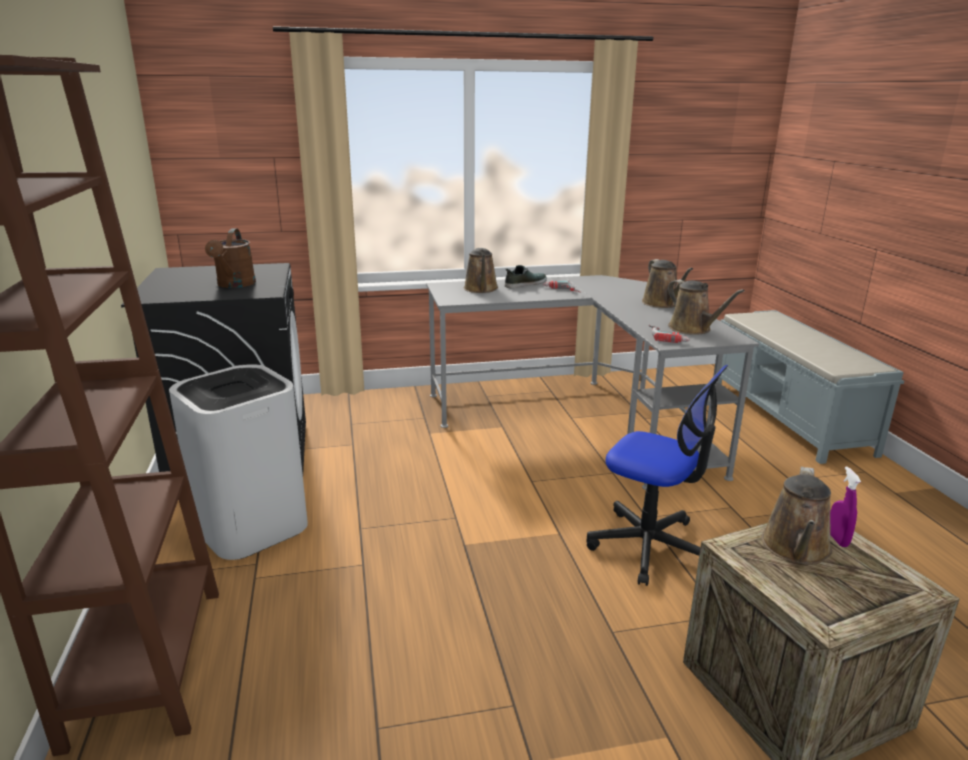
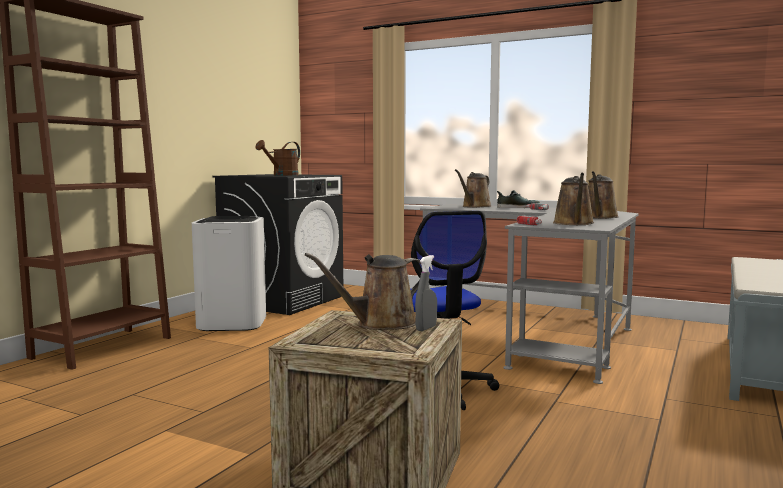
camera: 40 degrees right, 15 degrees down
(837, 539) = (426, 328): purple spray bottle -> grey spray bottle

